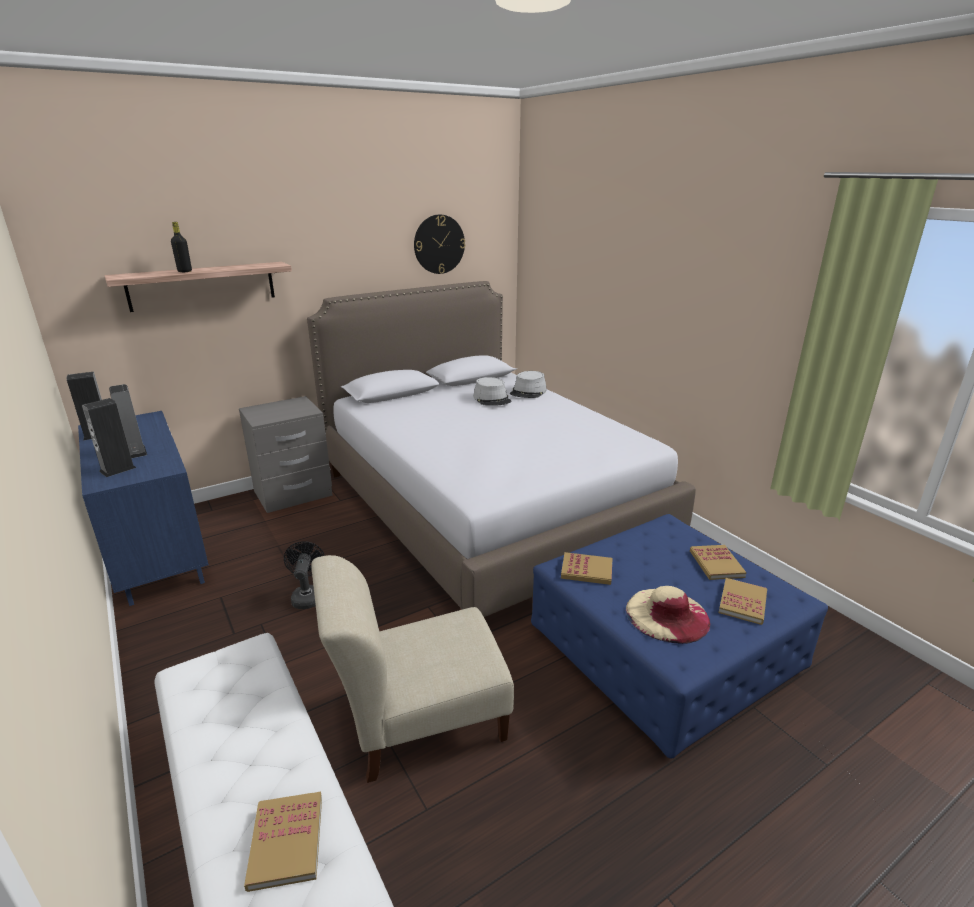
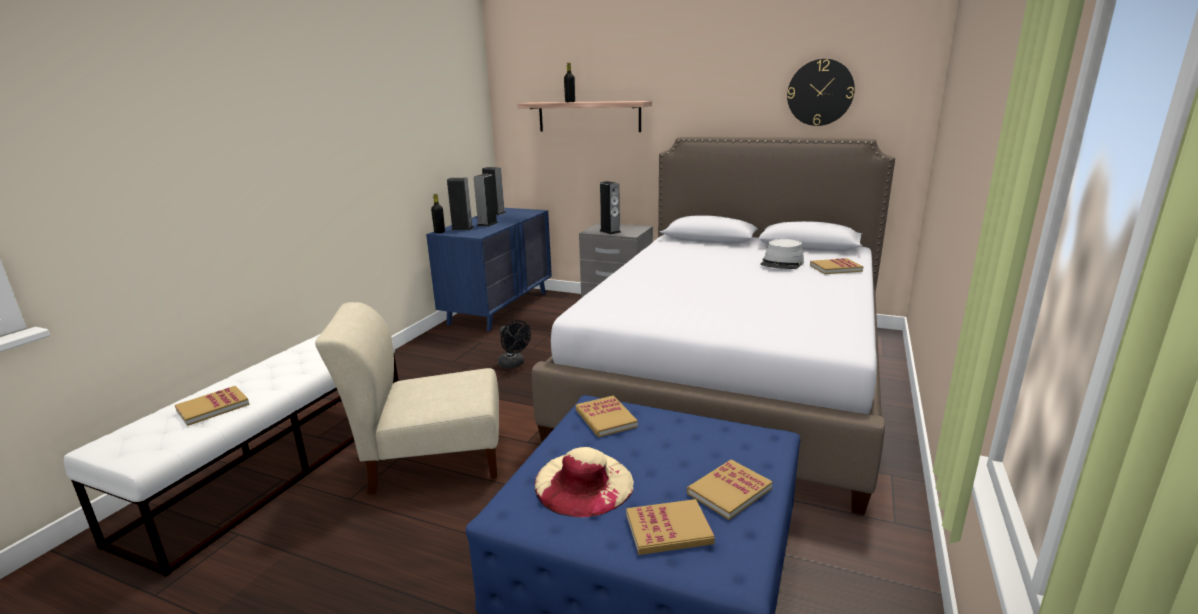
camera: 55 degrees right, 5 degrees down
(97, 485) = (439, 232): none -> black bottle
(281, 414) = (610, 231): none -> speaker
(307, 596) = (514, 364): black fan -> black fan turned 90 degrees clockwise
(419, 720) = (430, 459): beige chair -> beige chair turned 45 degrees counterclockwise
(528, 392) = (835, 268): grey hat -> book

